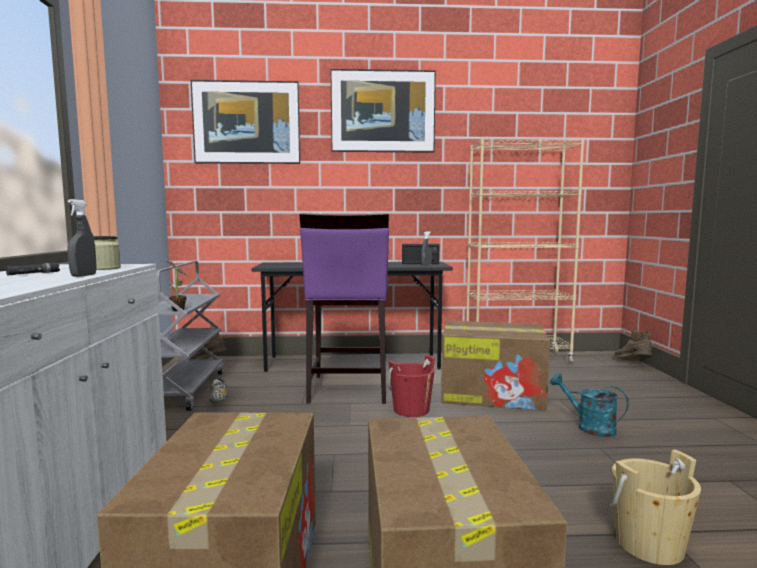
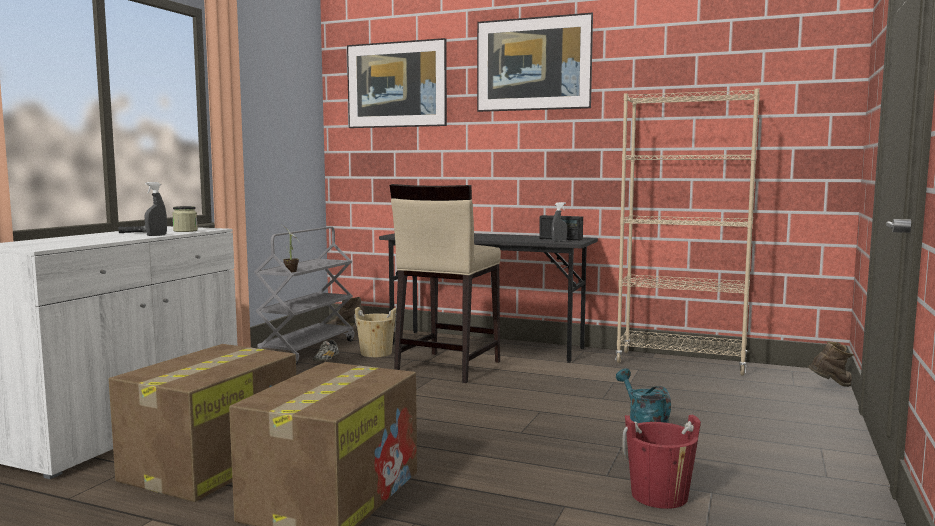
camera: 25 degrees right, 0 degrees up
(347, 389) = (447, 367): purple stool -> beige stool
(411, 410) = (482, 391): red bucket -> red bucket (659, 496)
(493, 394) = (588, 391): cardboard box -> none
(633, 364) = (831, 386): brown boot -> brown boot turned 60 degrees clockwise
(649, 544) = (534, 508): beige bucket -> beige bucket (376, 353)

